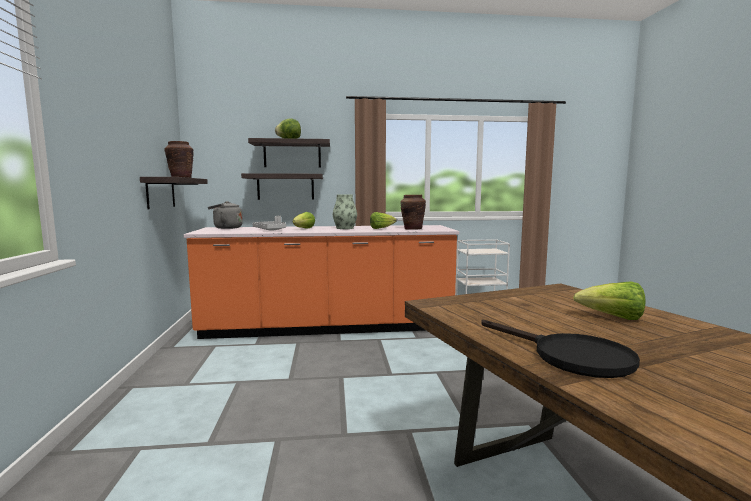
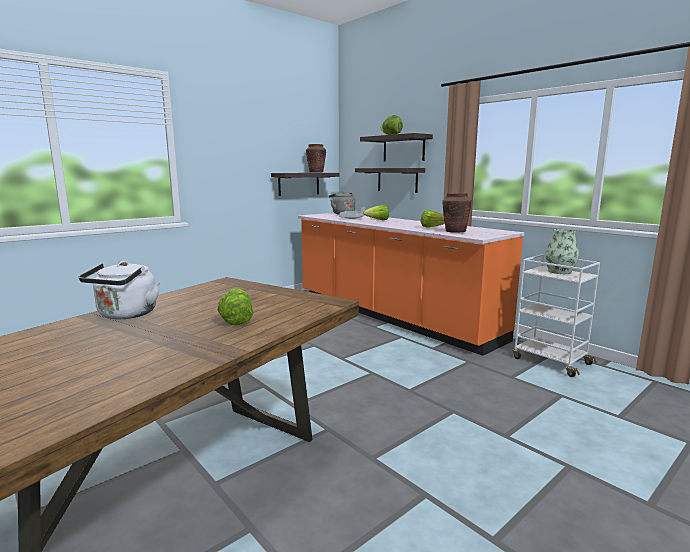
camera: 55 degrees right, 5 degrees up
(345, 228) = (408, 223): vase -> vase (559, 272)
(569, 356) = (126, 315): black frying pan -> white kettle

